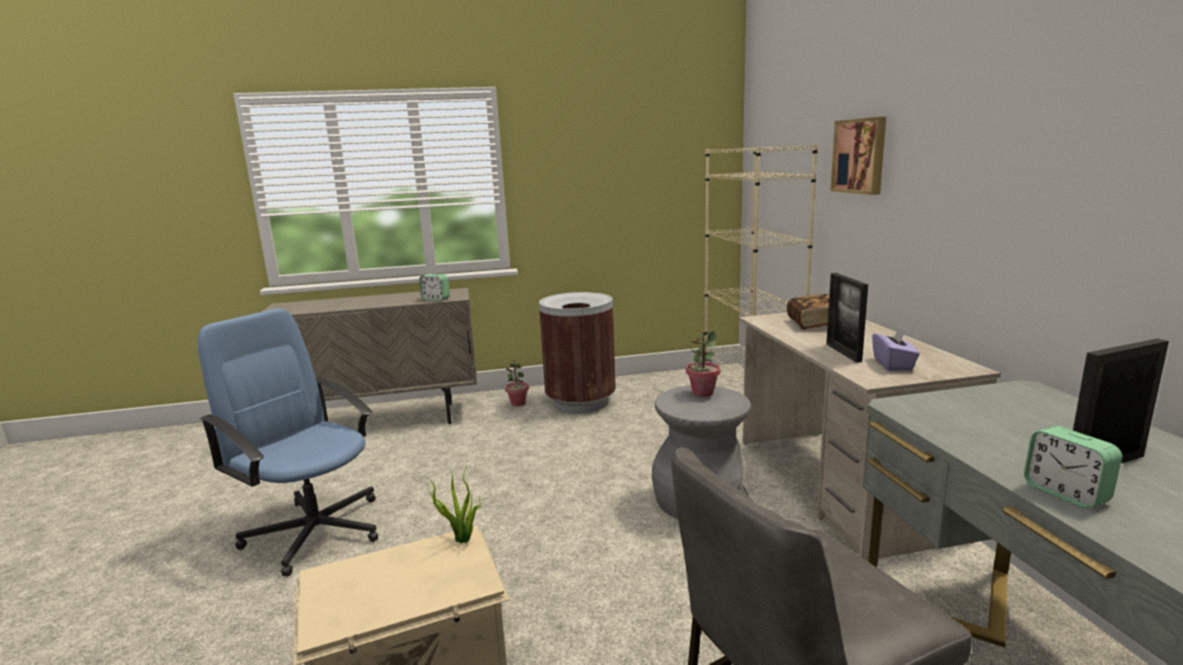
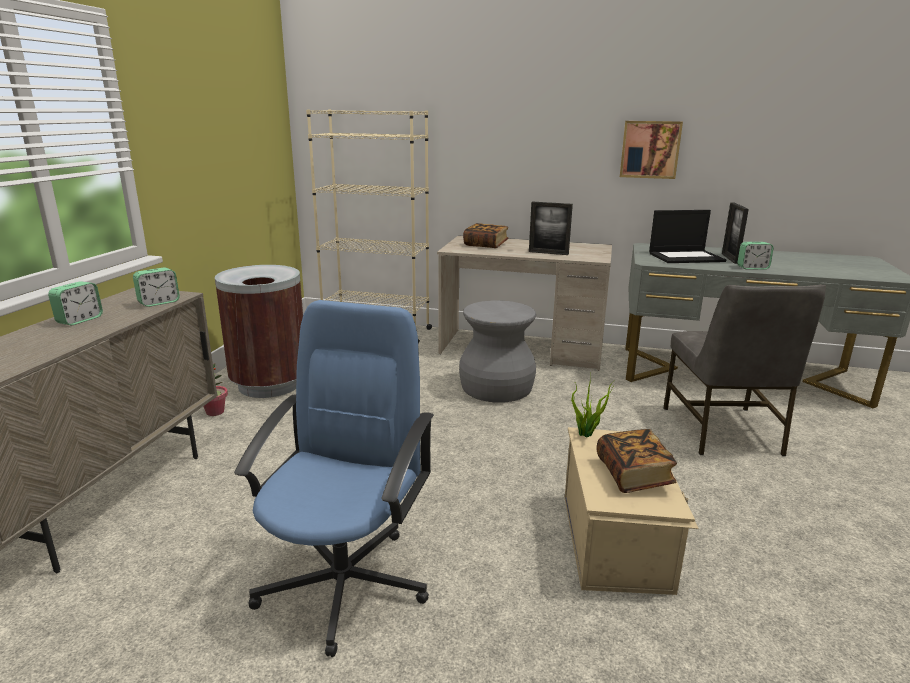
camera: 65 degrees left, 5 degrees up
(315, 530) = (345, 582): blue office chair -> blue office chair turned 135 degrees clockwise
(378, 588) = (633, 475): none -> book
(388, 298) = (80, 320): none -> alarm clock
(702, 392) = (484, 307): potted plant -> none
(860, 156) = (473, 121): picture -> picture (650, 149)
(893, 364) = (580, 252): purple tissue box -> none
(1010, 426) = (686, 257): none -> laptop

